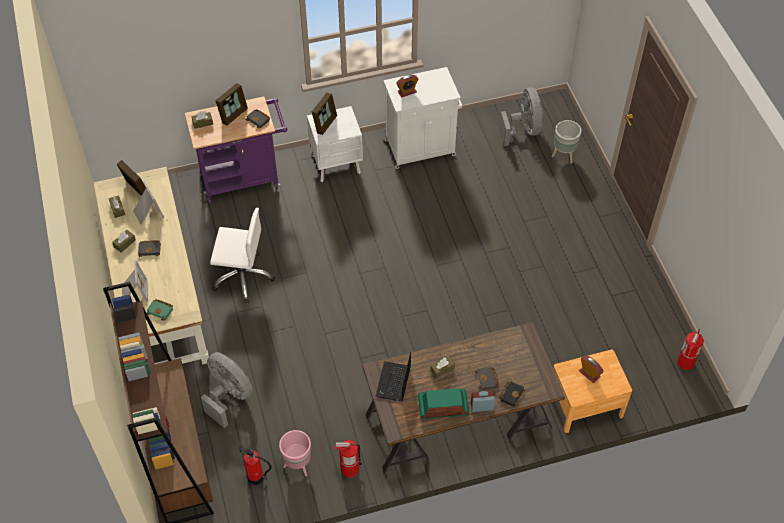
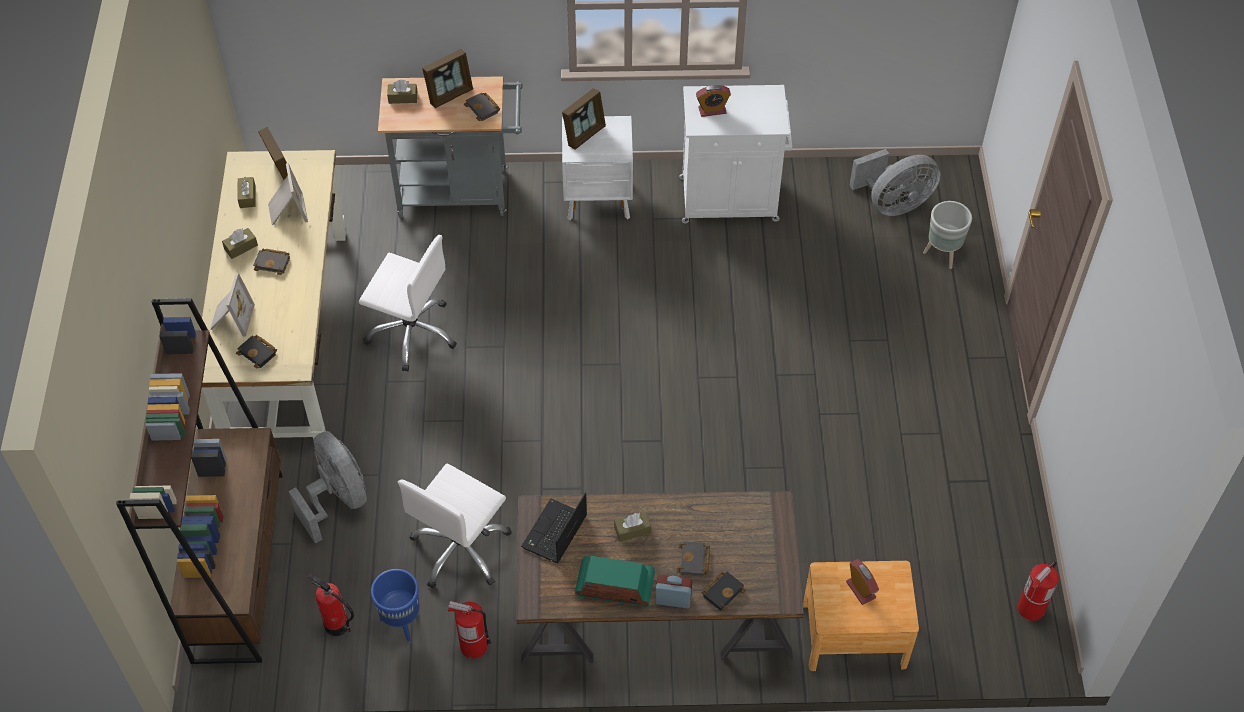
camera: 15 degrees right, 0 degrees up
(161, 310) = (259, 353): green book -> black book
(244, 178) = (461, 192): purple cart -> grey cart
(297, 465) = (401, 621): pink planter -> blue planter
(321, 409) = (461, 549): none -> white office chair
(523, 129) = (893, 204): grey fan -> grey fan turned 60 degrees clockwise

